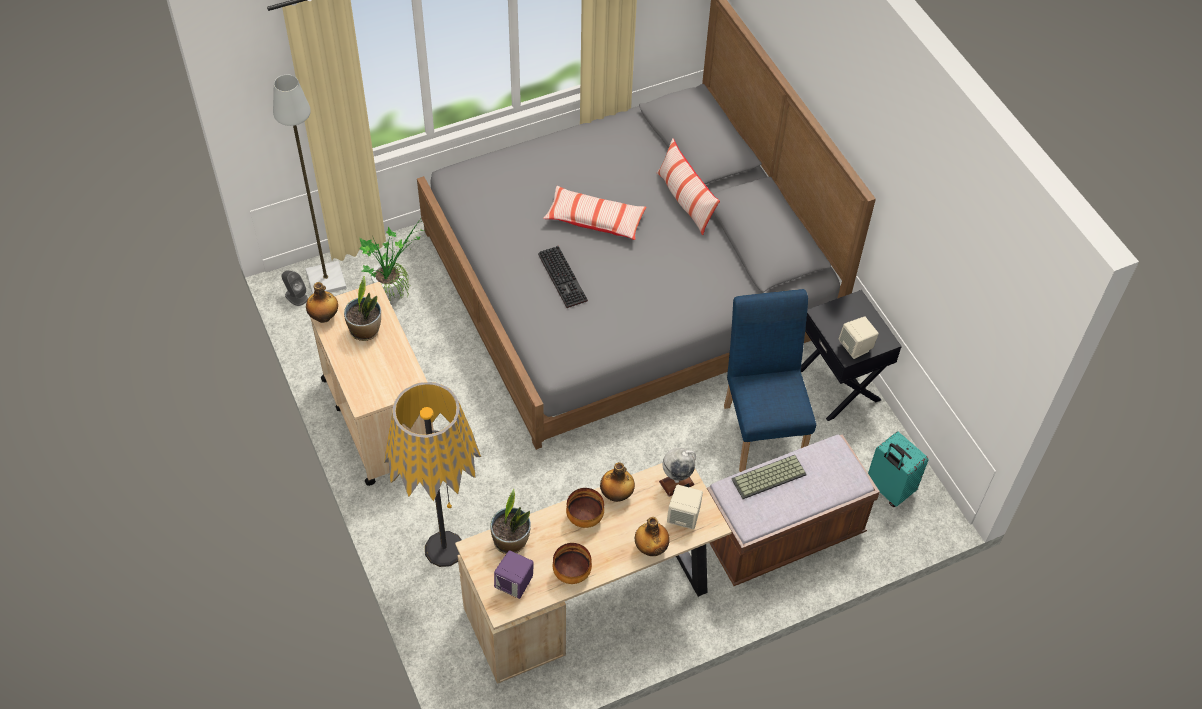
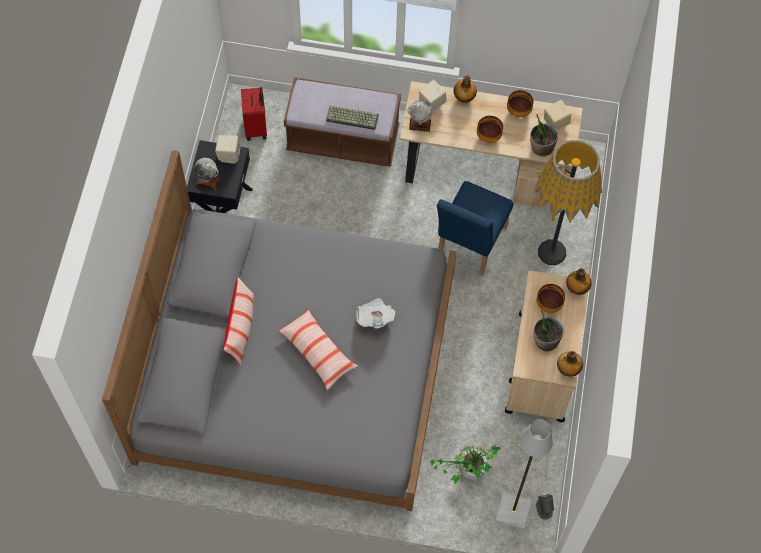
camera: 145 degrees left, 10 degrees up
(385, 368) = (548, 304): none -> bowl
(515, 584) = (555, 123): purple speaker -> beige speaker
(564, 278) = (375, 317): keyboard -> newspaper
(616, 495) = (460, 138): bottle -> bottle (577, 288)
(762, 427) = (296, 209): blue chair -> blue chair (468, 246)
(849, 310) = (208, 181): none -> globe
(888, 489) = (256, 128): turquoise suitcase -> red suitcase

